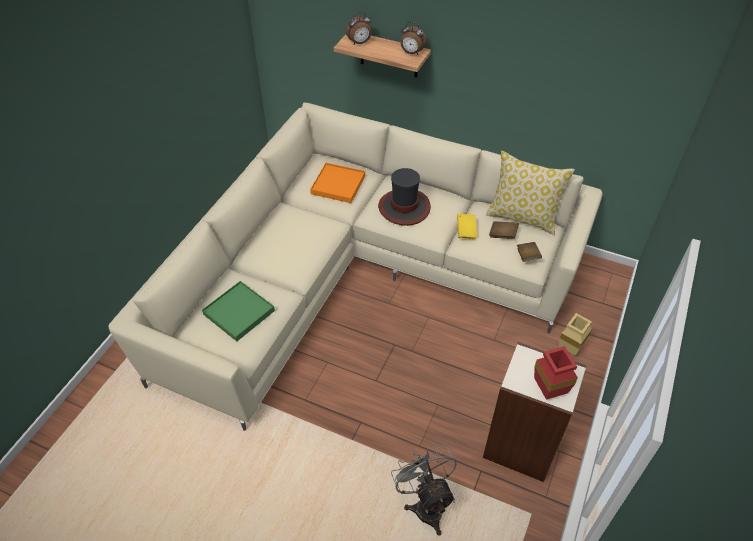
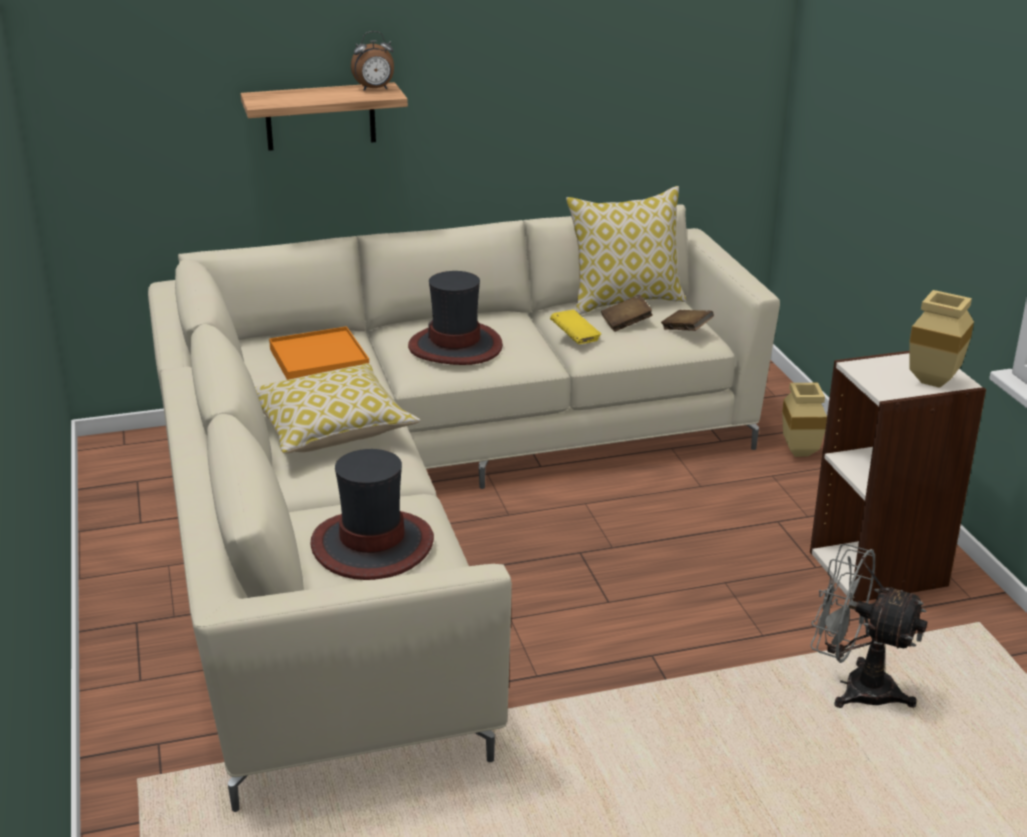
camera: 40 degrees left, 20 degrees down
(238, 312) = (372, 545): green tray -> hat
(296, 232) = (330, 429): none -> pillow
(359, 43) = (281, 98): alarm clock -> none
(547, 390) = (929, 382): red vase -> beige vase

